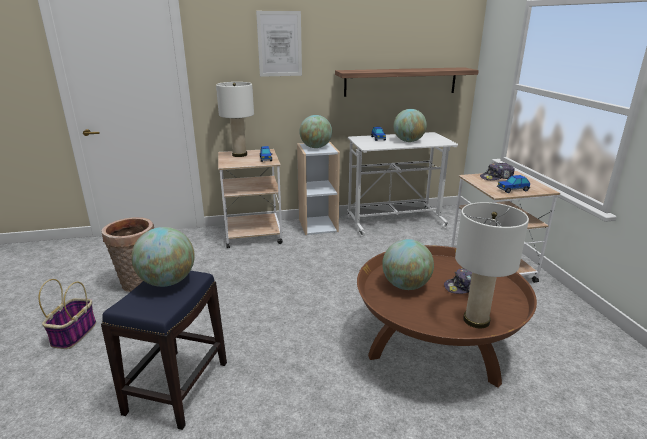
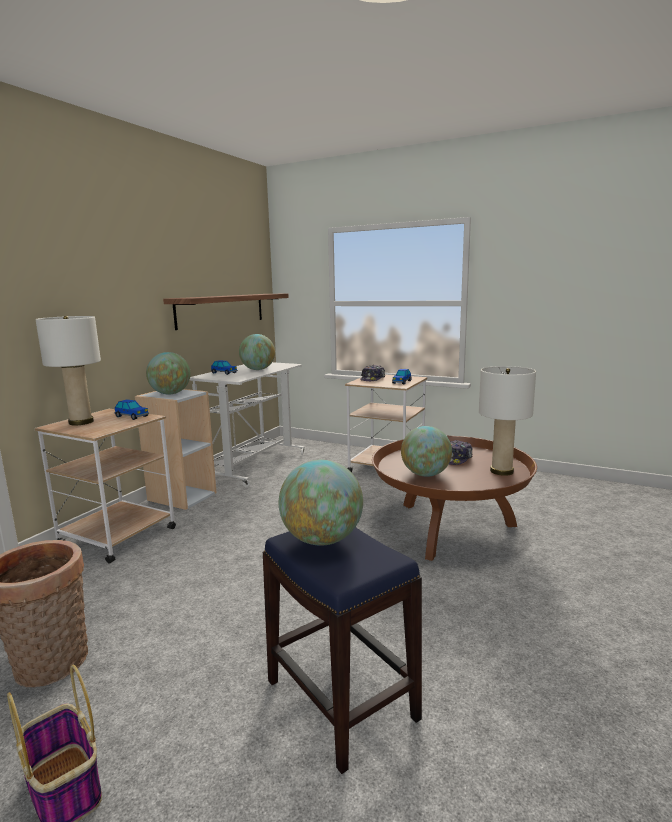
camera: 50 degrees left, 10 degrees down
(279, 44) = (101, 265): picture -> none

